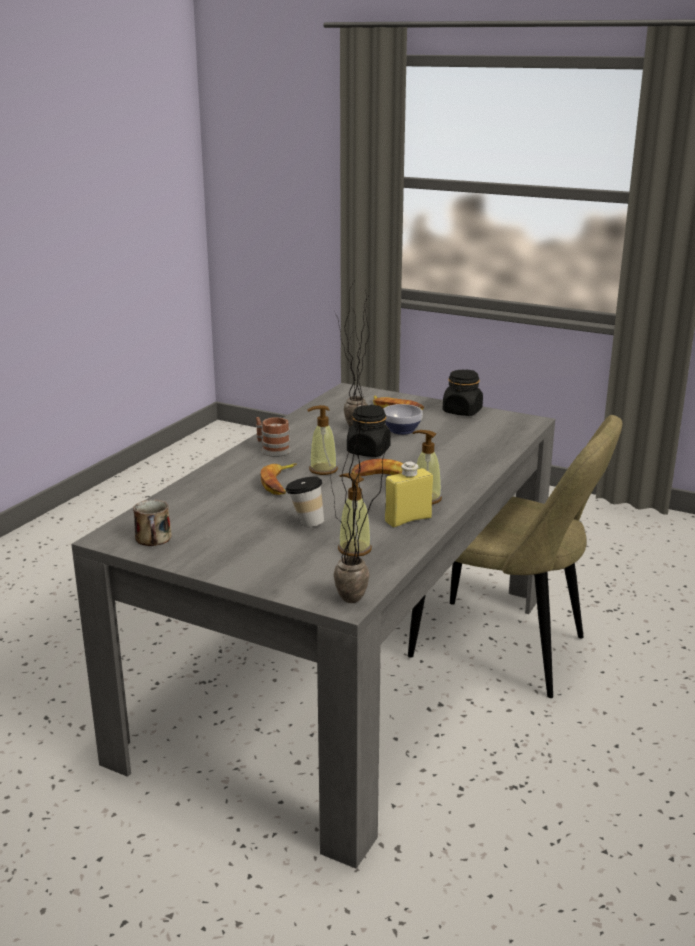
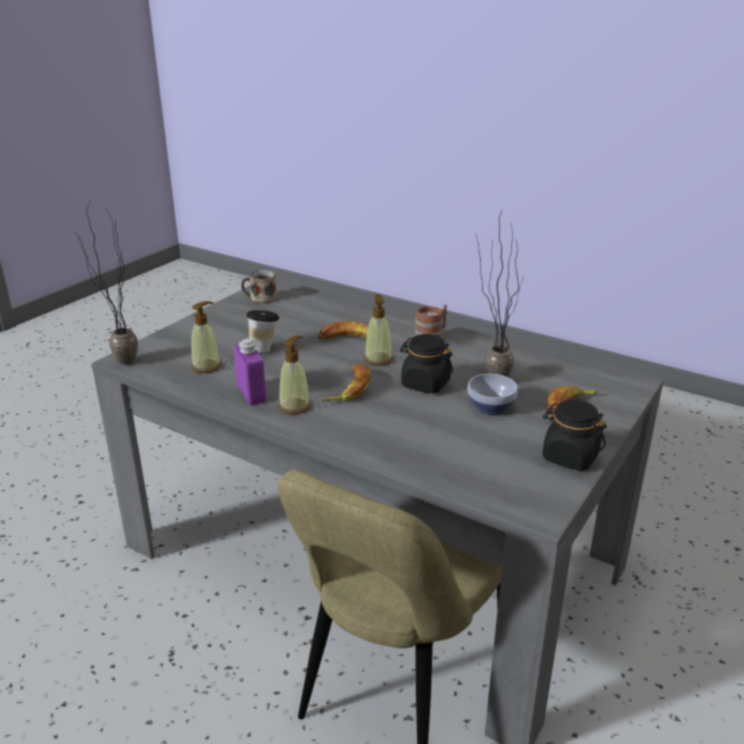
camera: 95 degrees right, 5 degrees up
(408, 519) = (251, 393): yellow bottle -> purple bottle

